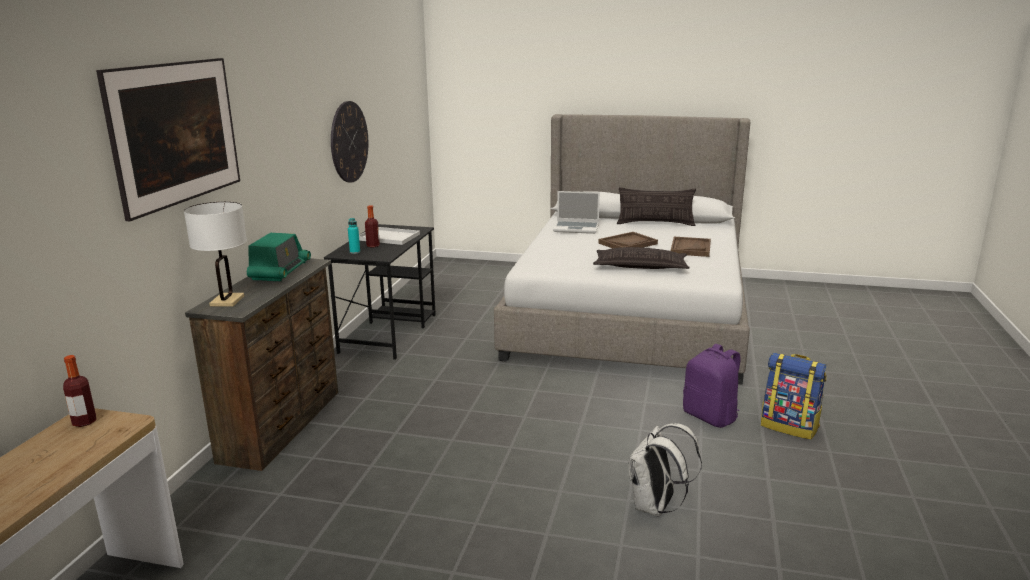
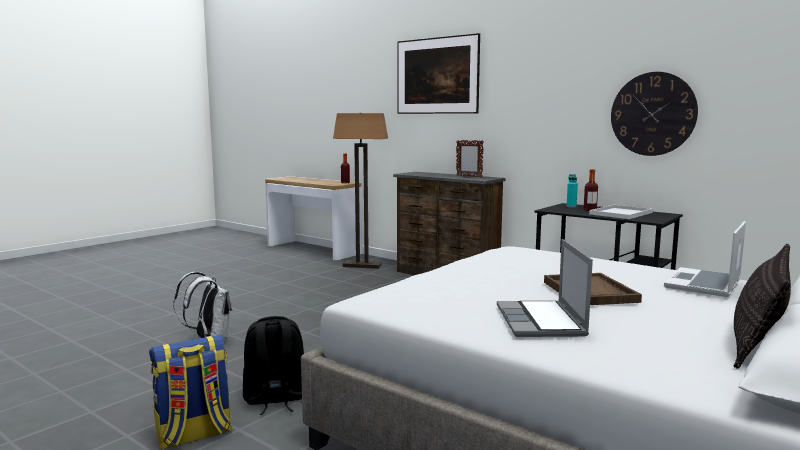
camera: 115 degrees right, 10 degrees down
(227, 301) = (423, 173): white table lamp -> none
(227, 516) = (362, 266): none -> floor lamp
(280, 271) = (469, 177): radio -> picture frame
(640, 266) = (472, 280): pillow -> none
(690, 248) = (541, 321): brown tray -> laptop
(711, 417) = (275, 399): purple backpack -> black backpack

